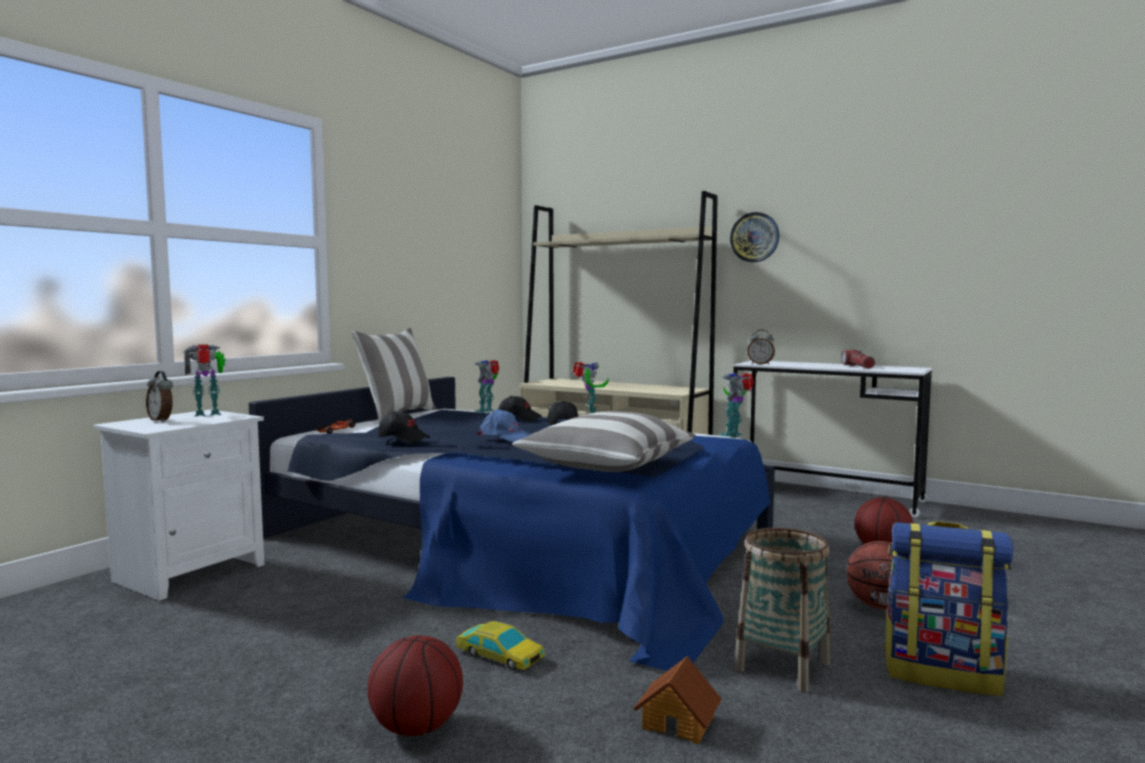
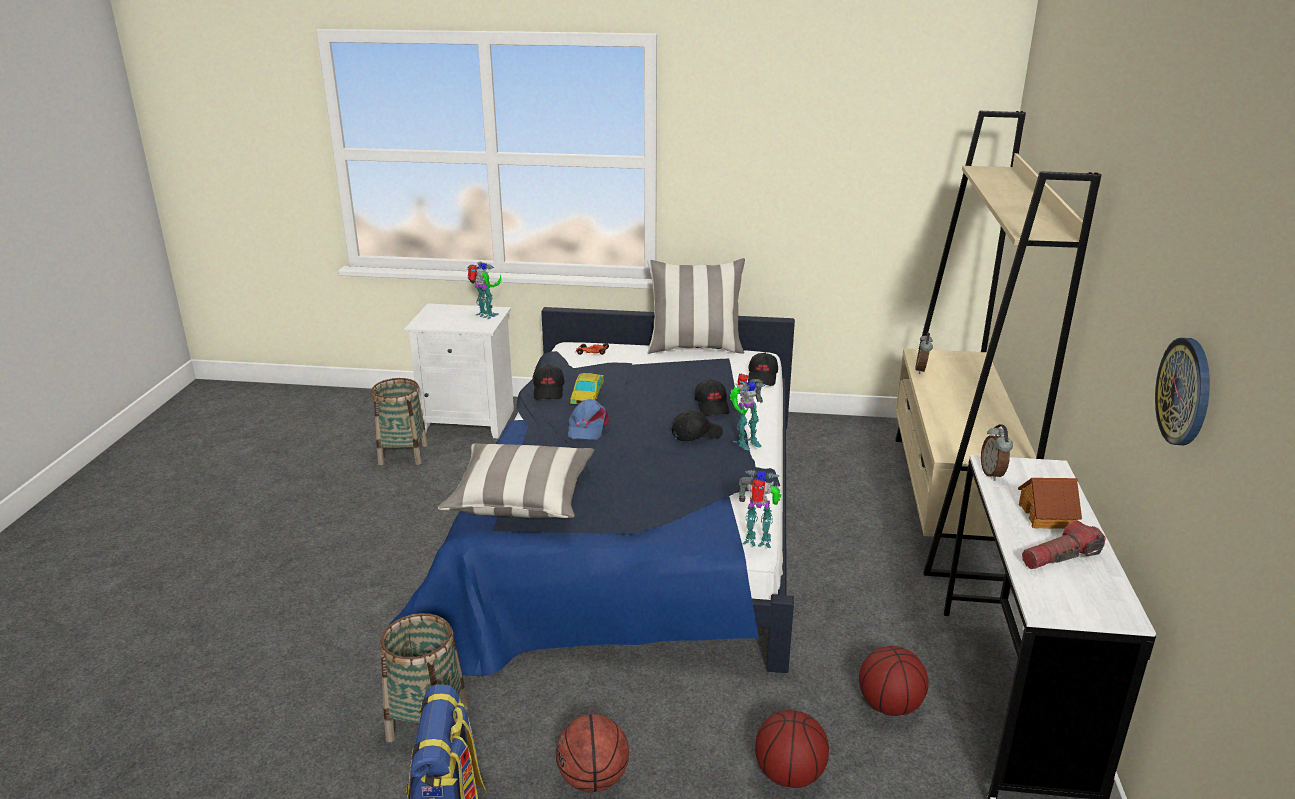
camera: 65 degrees right, 20 degrees up
(161, 420) = (452, 313): alarm clock -> alarm clock (922, 370)
(192, 616) = (403, 454): none -> basket
(416, 727) = (294, 584): basketball -> basketball (890, 705)
(487, 411) = (762, 377): toy robot -> black cap
(500, 655) = (394, 583): toy car -> toy car (587, 394)
(678, 721) = (325, 684): toy house -> toy house (1047, 516)
(754, 237) = (1113, 268): wall clock -> wall clock (1185, 391)

